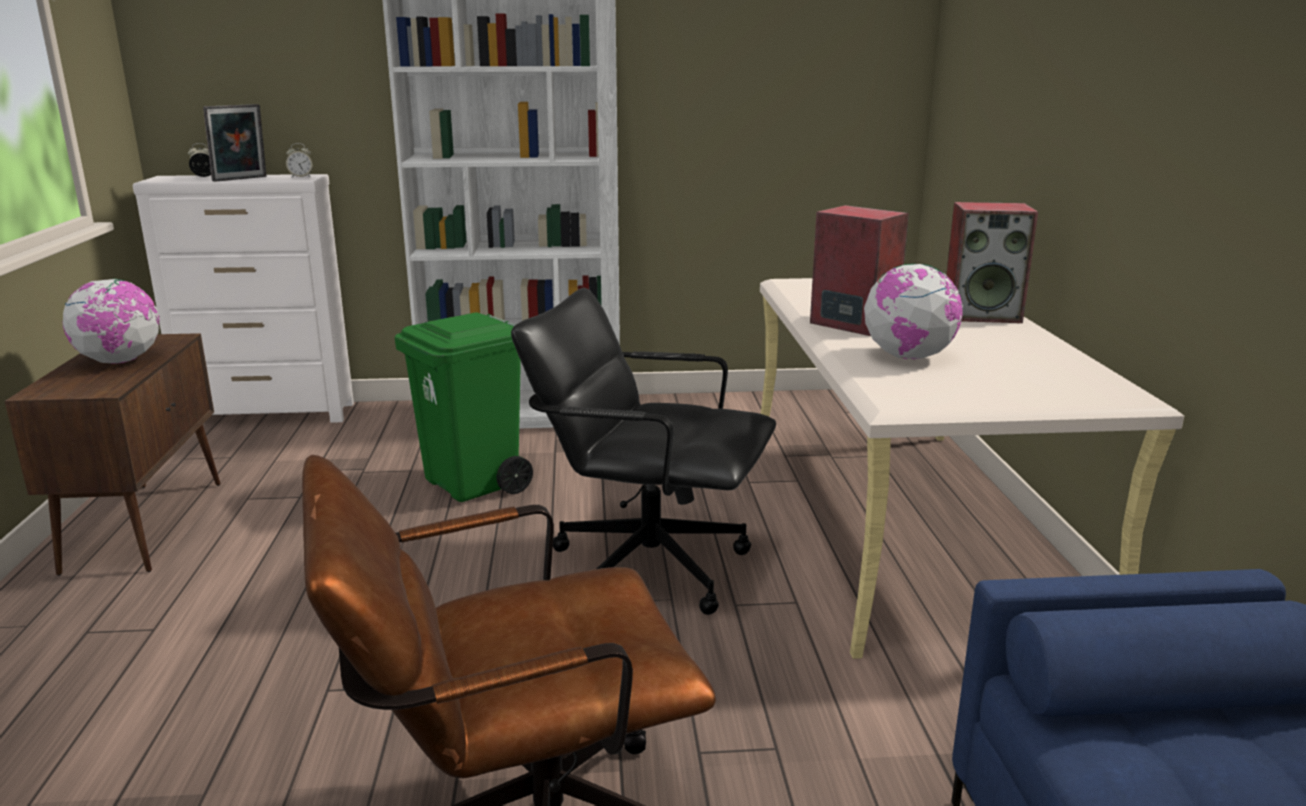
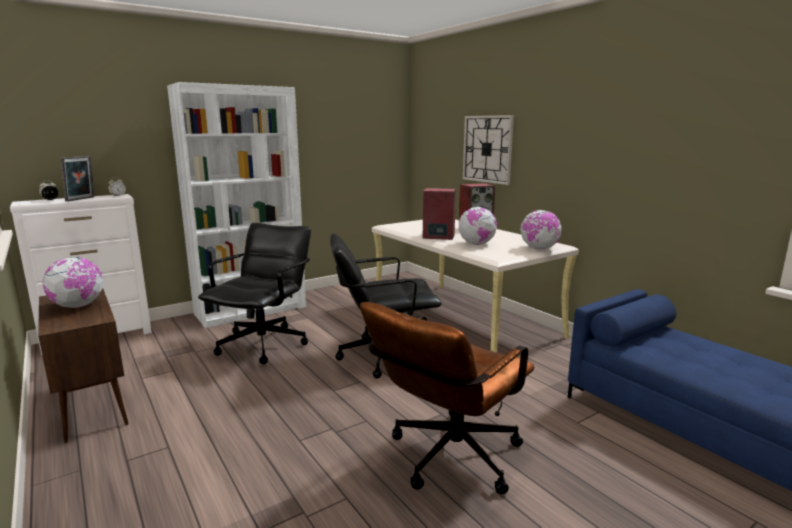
camera: 30 degrees left, 5 degrees down
(474, 484) = (264, 344): green trash can -> black office chair
(1051, 115) = (487, 149): none -> wall clock
(1051, 395) = (539, 249): none -> globe

